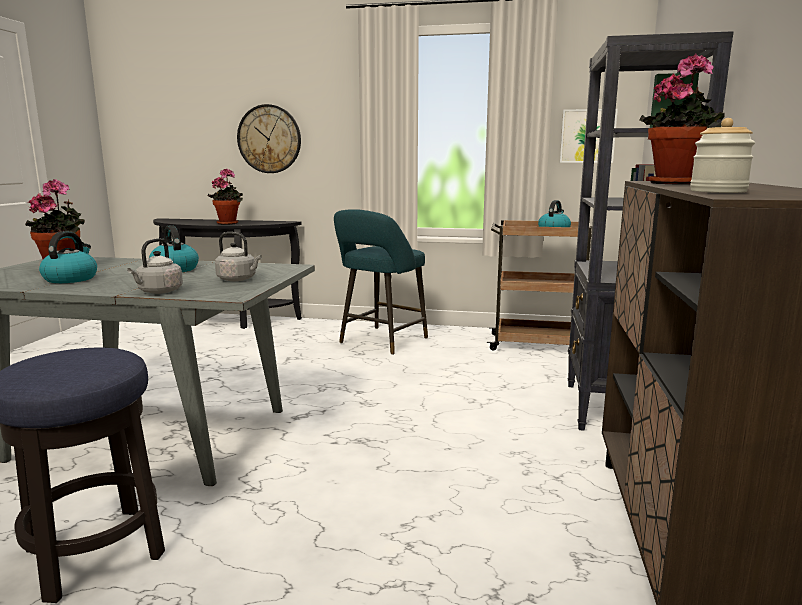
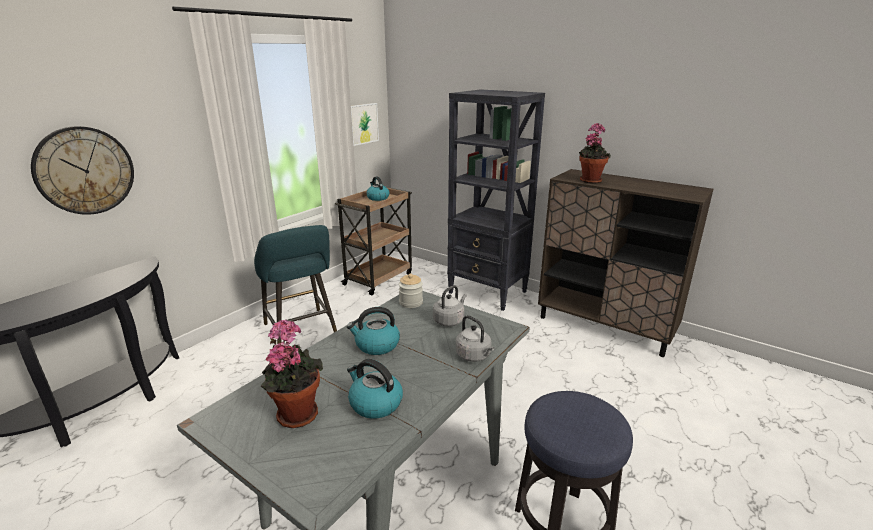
camera: 65 degrees left, 10 degrees up
(229, 223) = (93, 292): potted plant -> none
(718, 191) = (661, 192): jar -> jar (411, 302)

